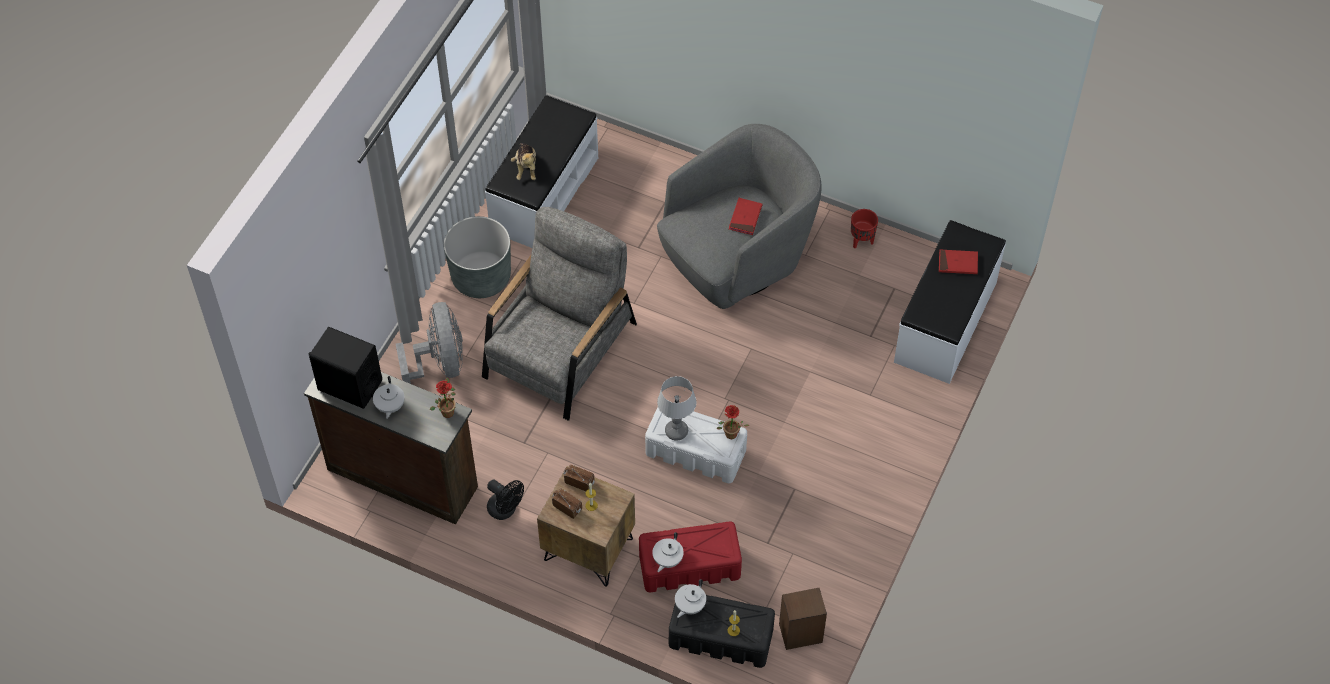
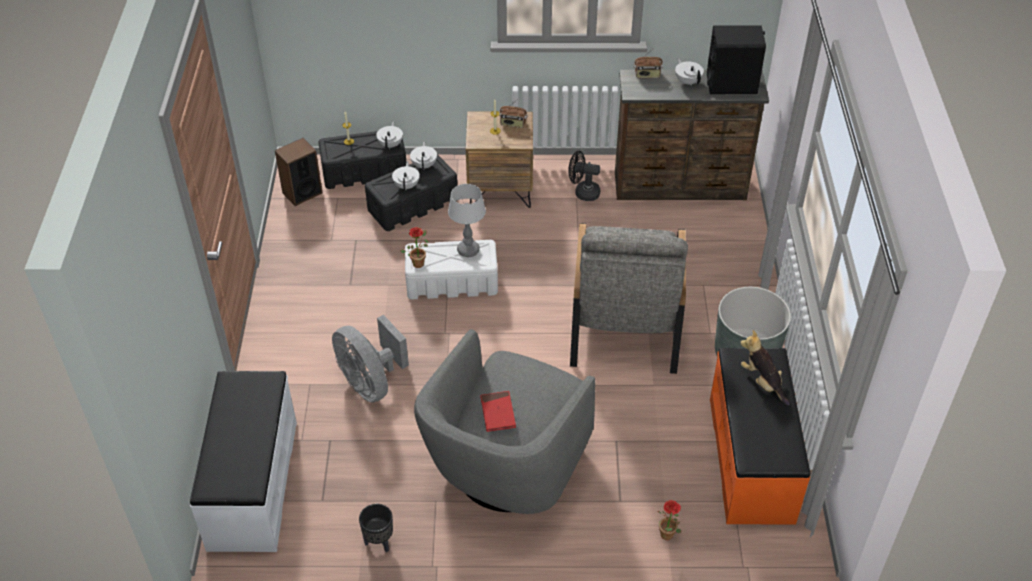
camera: 155 degrees right, 10 degrees down
(439, 364) = (720, 271): grey fan -> grey fan (370, 383)
(447, 410) = (640, 92): potted plant -> potted plant (669, 536)
(543, 194) = (752, 459): white bench -> orange bench
(579, 482) = (514, 141): radio -> radio (647, 75)
(689, 566) = (413, 205): red storage box -> black storage box
(698, 538) = (407, 185): none -> white teapot
(862, 241) = (378, 542): red planter -> black planter
(958, 263) = (239, 451): red book -> none

